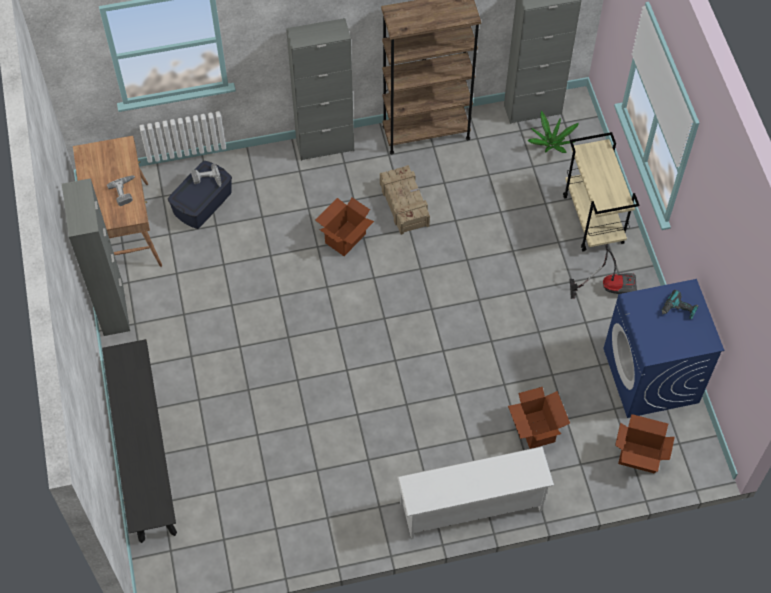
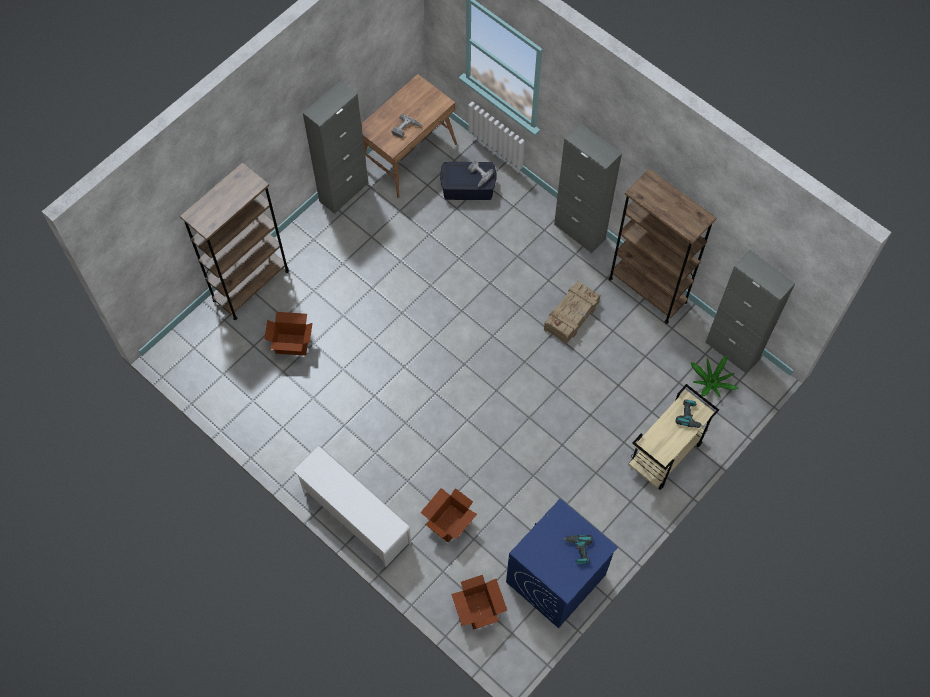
camera: 55 degrees right, 5 degrees up
(145, 453) = (251, 285): black bench -> brown bookcase
(345, 238) = (511, 296): cardboard box -> cardboard box (292, 344)
(599, 158) = (689, 416): none -> power drill
(608, 286) = (612, 502): vacuum cleaner -> none

